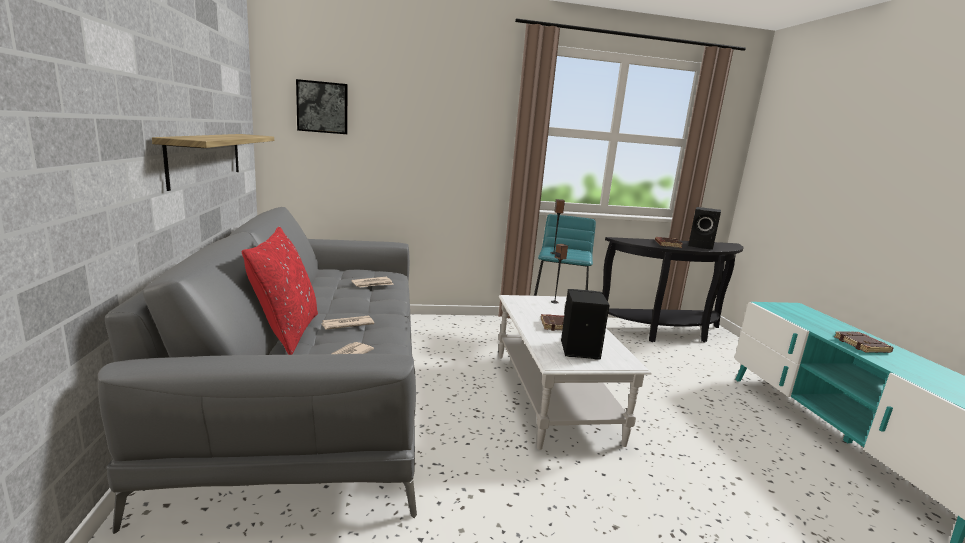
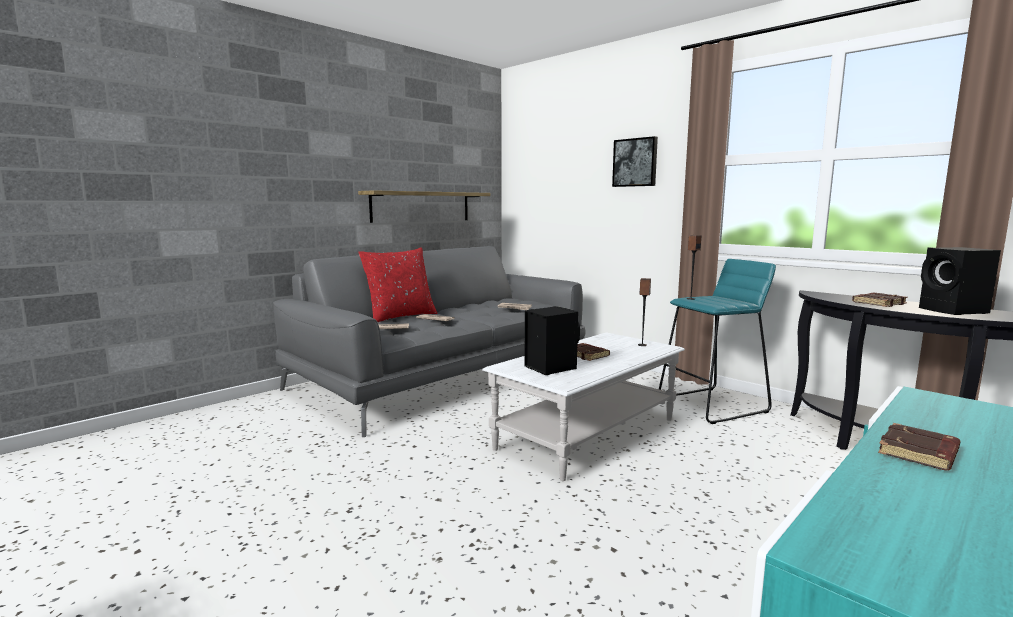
camera: 55 degrees right, 5 degrees down
(322, 107) = (539, 167): picture -> picture (635, 162)

